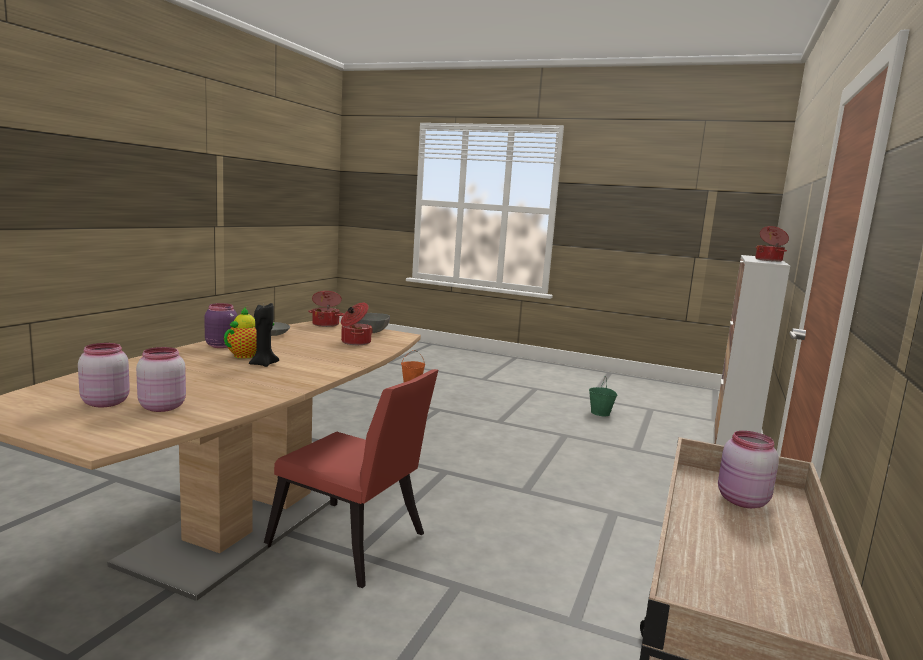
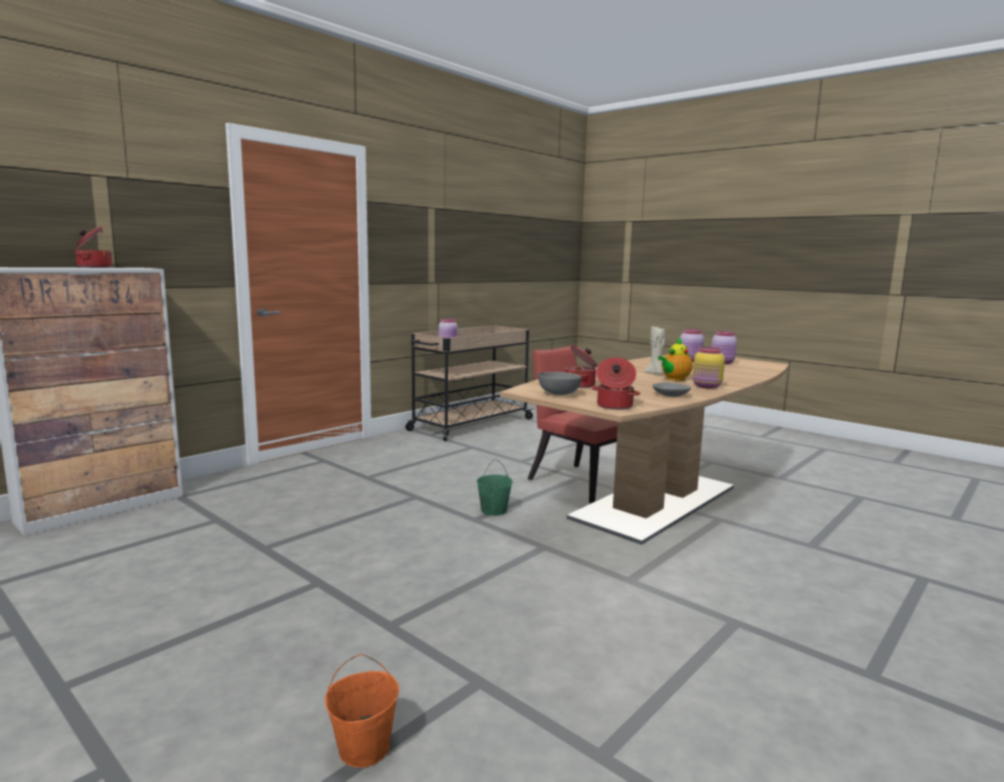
camera: 160 degrees left, 0 degrees up
(221, 345) = (707, 387): purple jar -> yellow jar
(263, 364) = (655, 374): black candle -> beige candle
(600, 413) = (110, 583): green bucket -> green bucket (493, 511)

